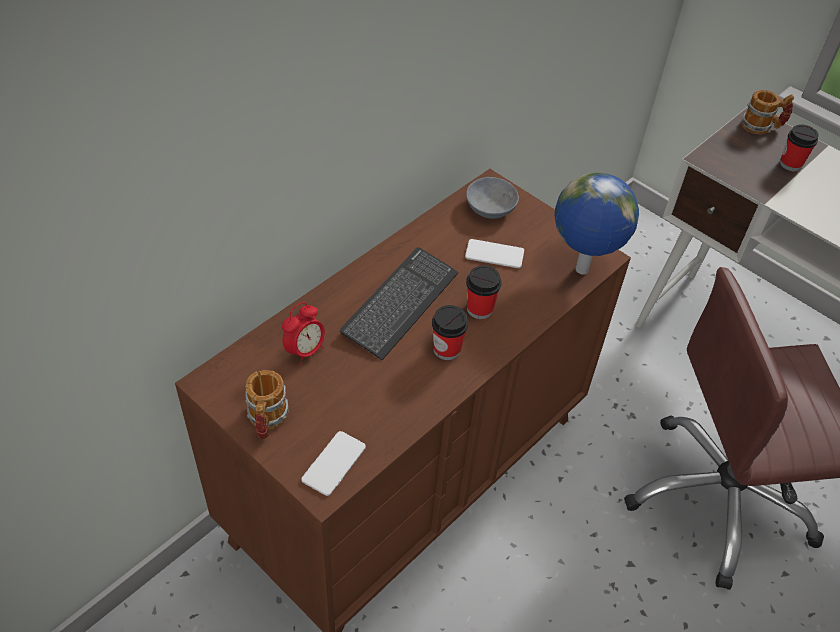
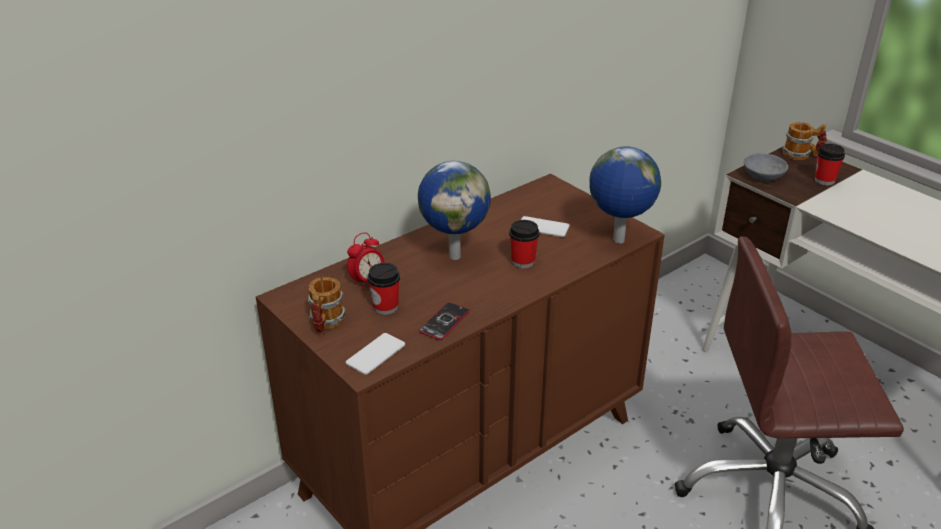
camera: 10 degrees right, 15 degrees down
(400, 304) = (455, 255): keyboard -> globe
(405, 408) = (444, 322): none -> phone
(447, 349) = (489, 286): cup -> cup (385, 307)
(488, 207) = (544, 197): grey bowl -> grey bowl (761, 175)

